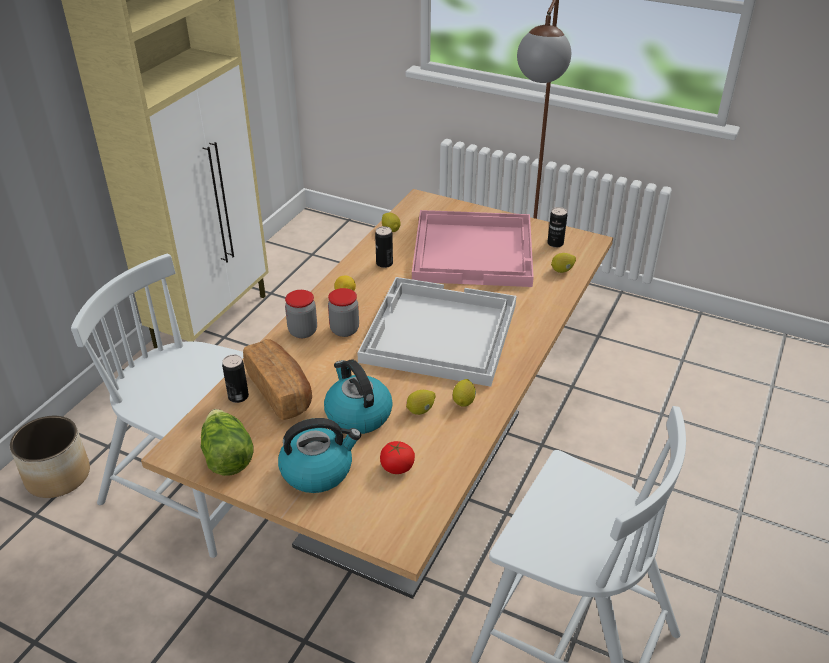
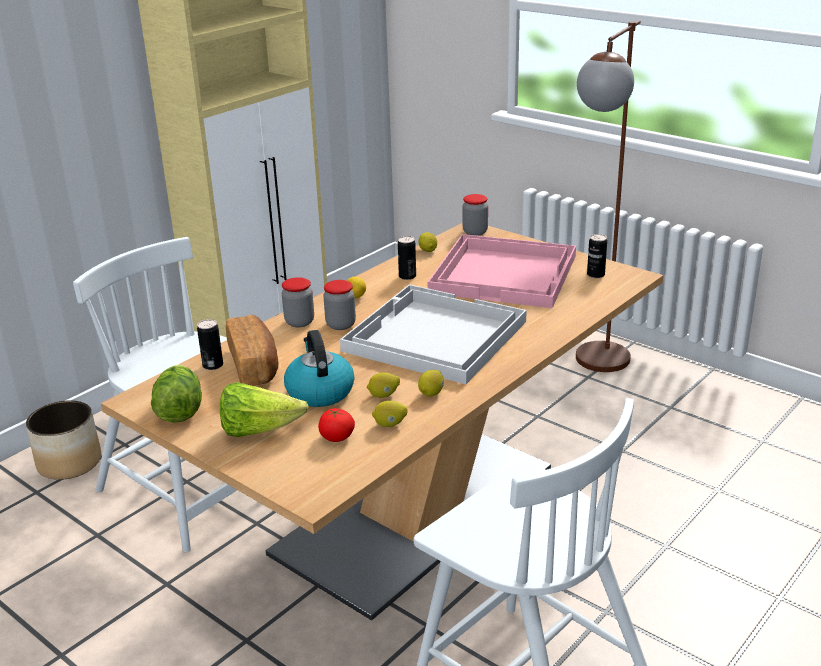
camera: 15 degrees right, 10 degrees down
(318, 470) = (258, 430): kettle -> lettuce
(426, 203) = (475, 232): none -> jar
(562, 270) = (592, 297): lemon -> lemon (390, 424)

